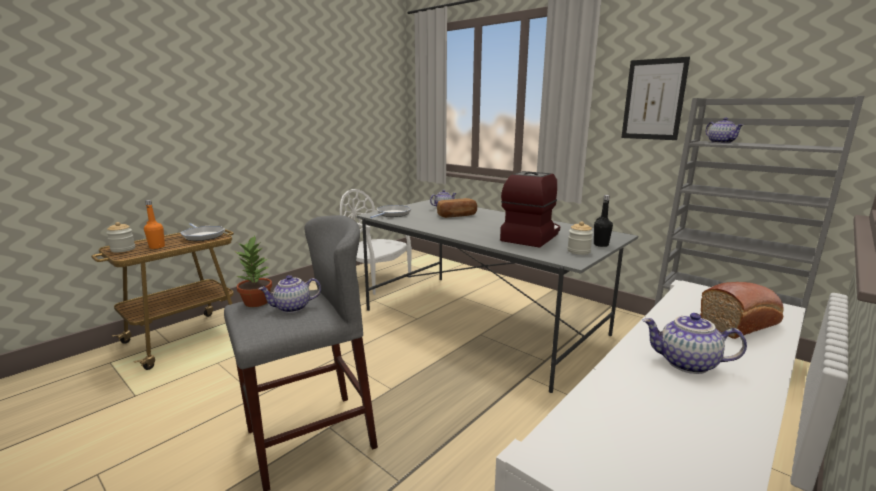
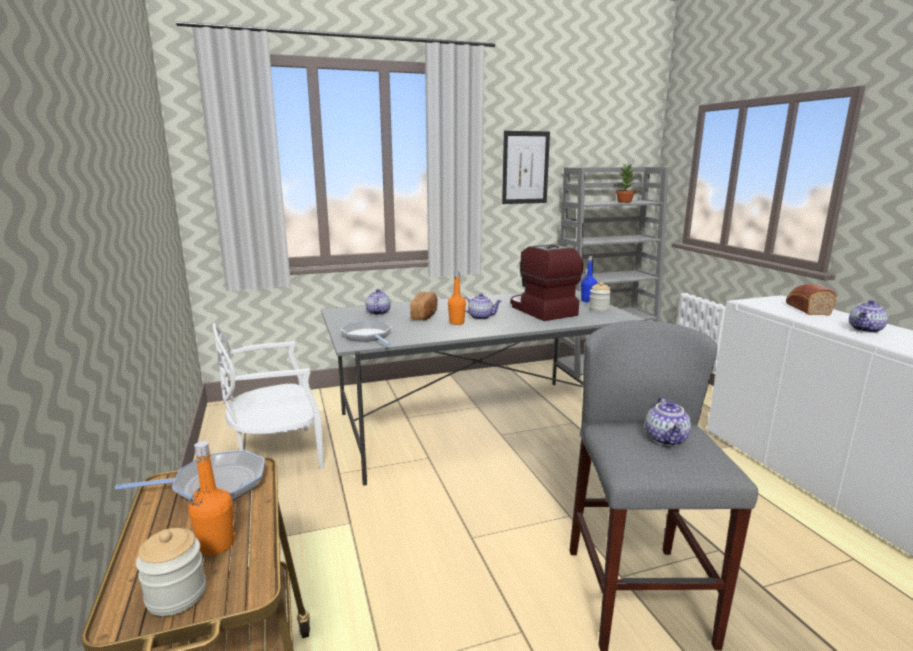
camera: 60 degrees left, 0 degrees up
(257, 302) = (638, 457): potted plant -> potted plant (624, 202)
(452, 223) = (456, 323): none -> orange bottle
(601, 245) = (587, 300): black bottle -> blue bottle
(721, 143) = (592, 202): teapot -> teapot (481, 317)

